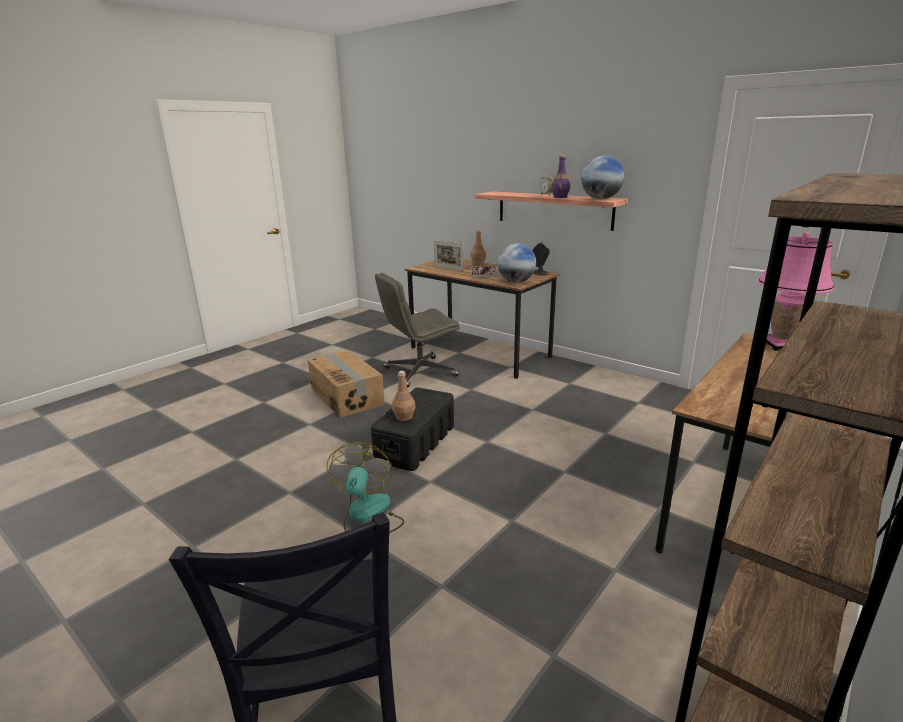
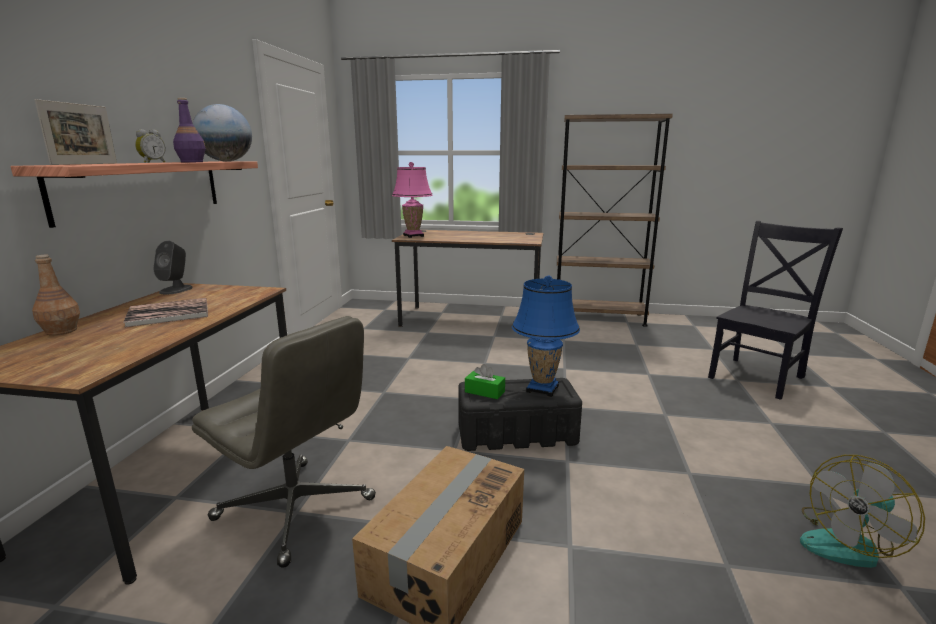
camera: 120 degrees left, 5 degrees down
(367, 515) = (643, 417): fan -> fan (848, 543)
(404, 417) = (542, 389): brown bottle -> blue table lamp
(426, 396) = (484, 392): none -> green tissue box
(449, 268) = (105, 345): picture frame -> picture frame (86, 164)
(516, 282) = (243, 292): globe -> none

